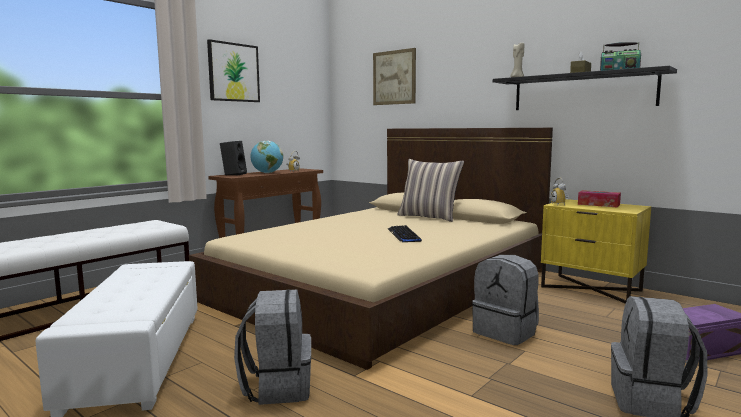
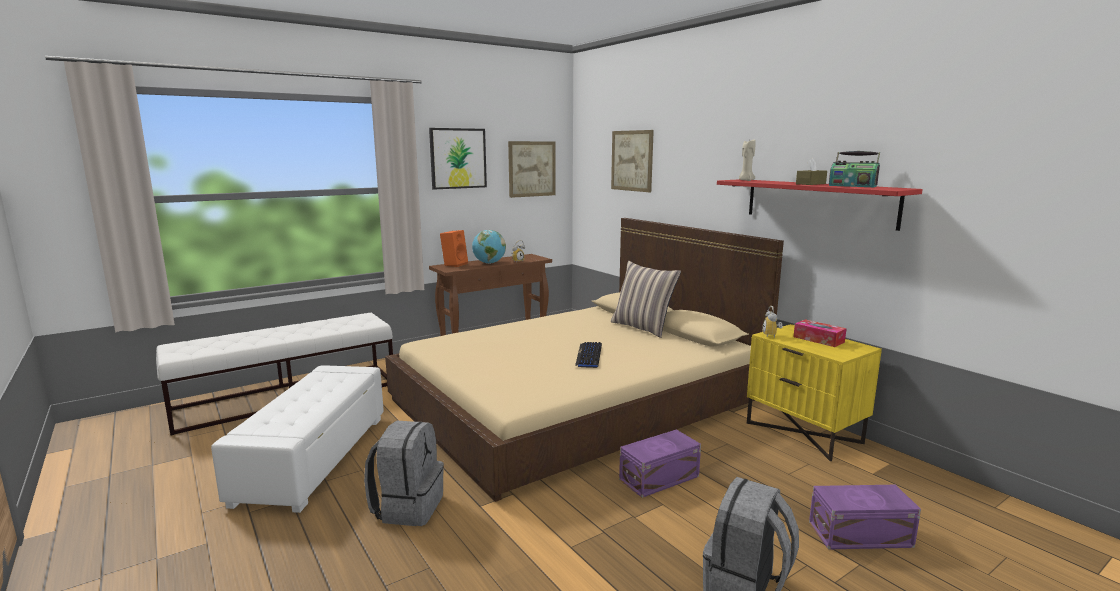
camera: 15 degrees right, 5 degrees up
(234, 174) = (454, 264): black speaker -> orange speaker
(297, 89) = (532, 169): none -> picture
(506, 332) = (660, 478): grey backpack -> purple storage box
(582, 92) = (818, 202): black shelf -> red shelf

